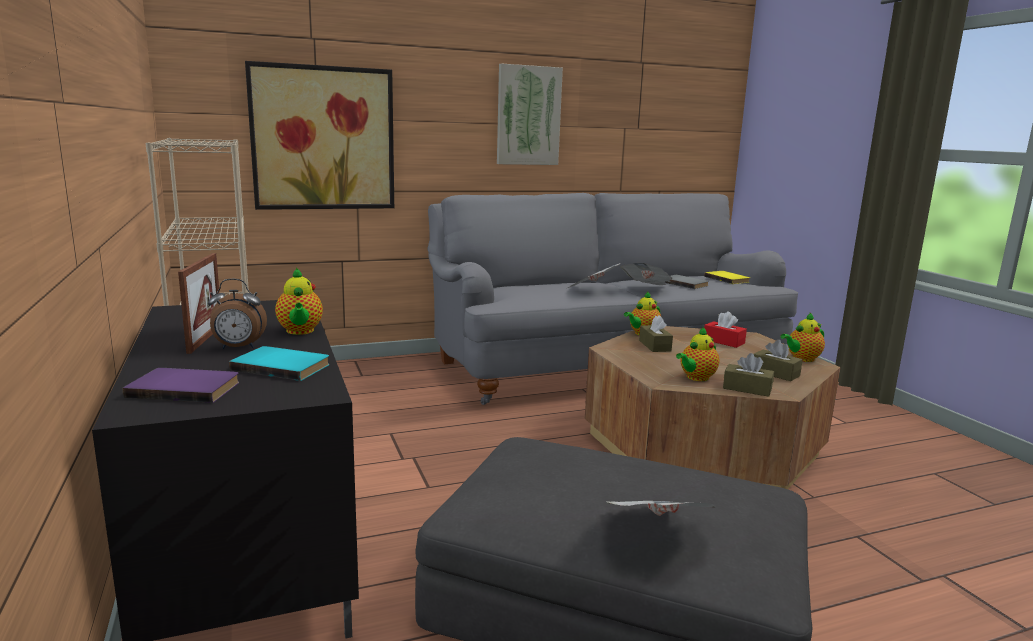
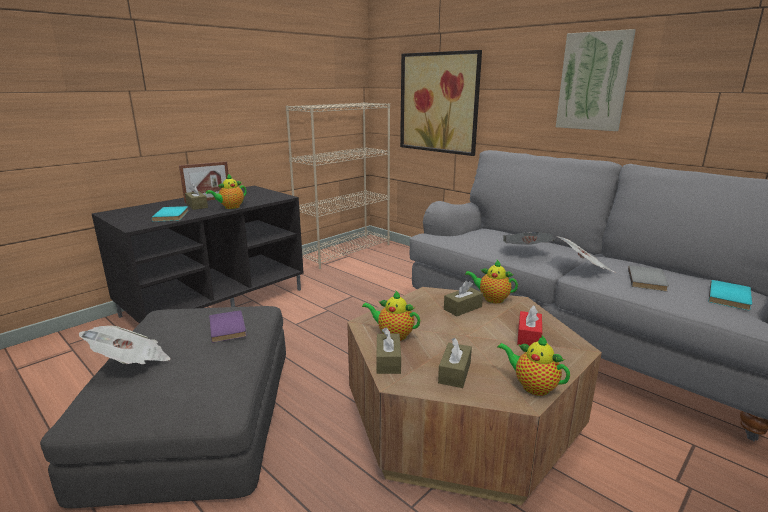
camera: 65 degrees right, 5 degrees up
(186, 388) = (138, 212): purple book -> purple book (229, 327)
(238, 348) = (197, 206): alarm clock -> brown tissue box
(728, 279) = (731, 297): yellow book -> turquoise book

